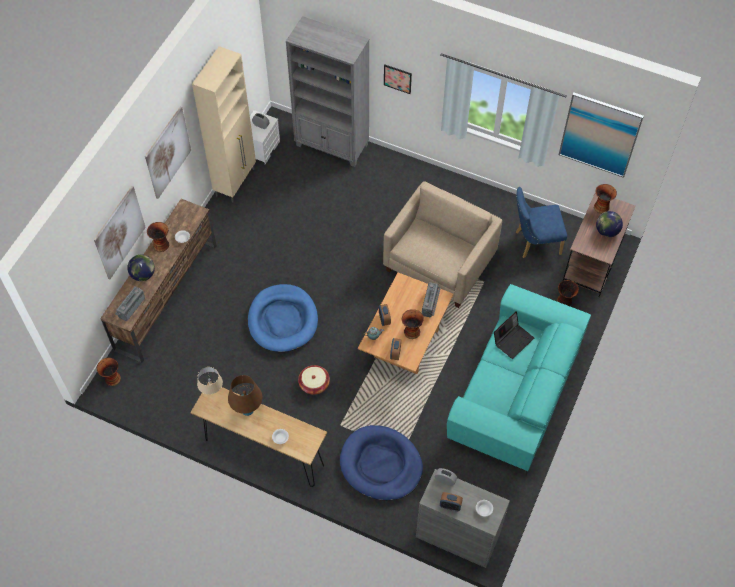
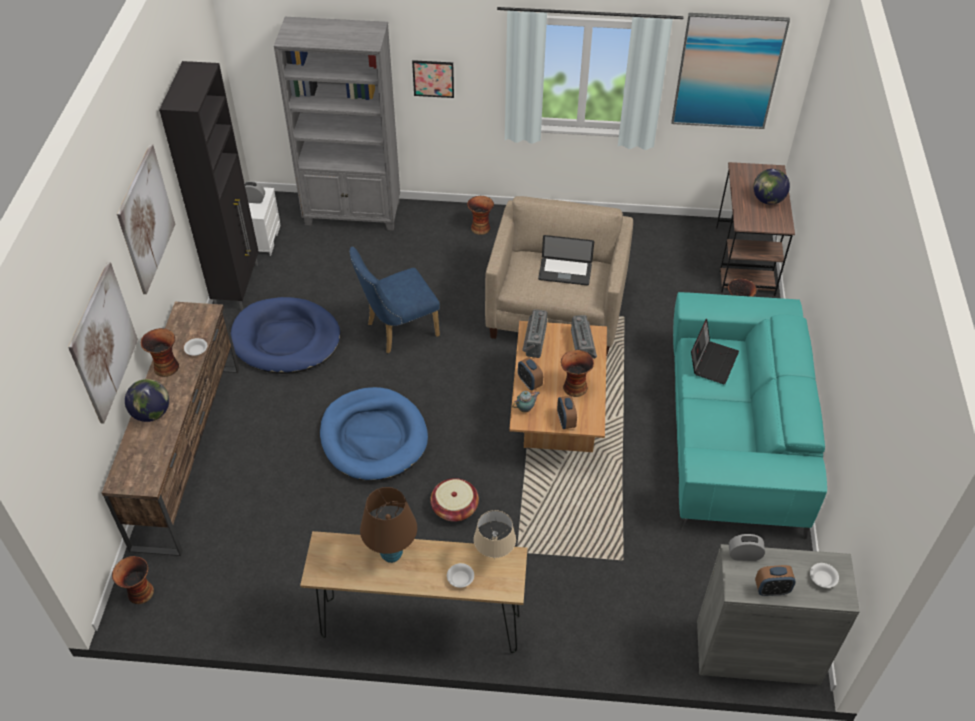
camera: 20 degrees left, 10 degrees down
(130, 307) = (146, 462): radio -> radio (533, 340)
(212, 393) = (325, 546): beige table lamp -> beige table lamp (494, 560)
(236, 182) = (238, 285): beige cabinet -> black cabinet
(381, 465) = (600, 588): blue dog bed -> blue dog bed (286, 339)
(442, 245) = (565, 272): none -> laptop
(534, 242) = (662, 257): blue chair -> blue chair (397, 330)
(601, 207) = (745, 176): vase -> vase (480, 228)

